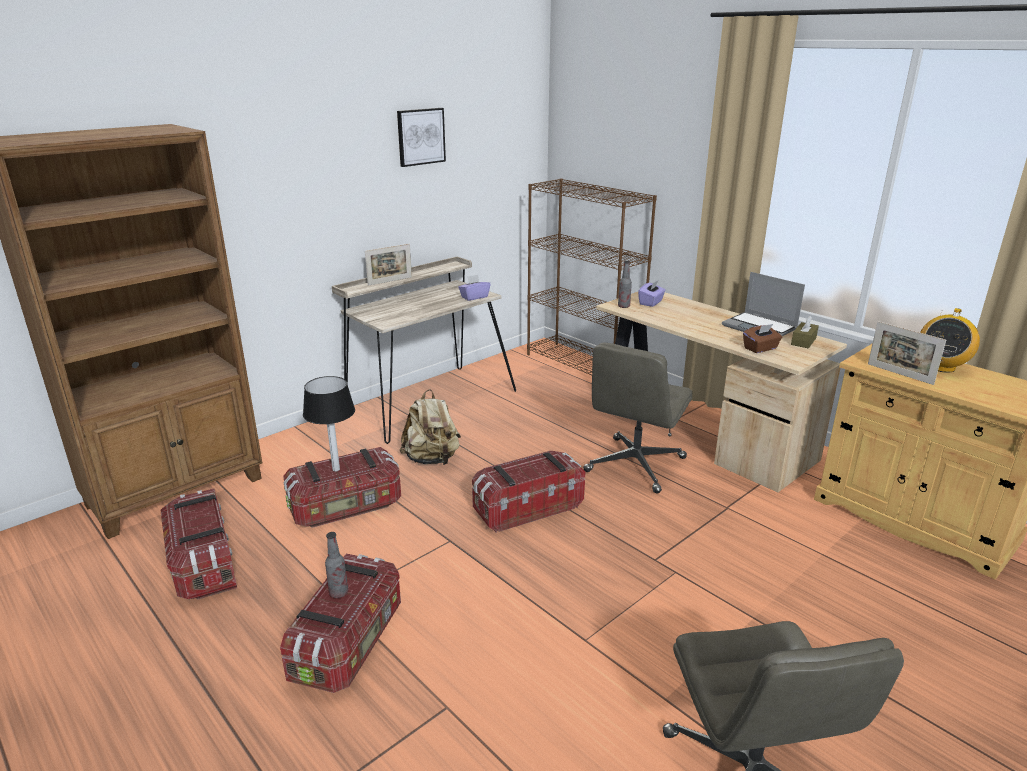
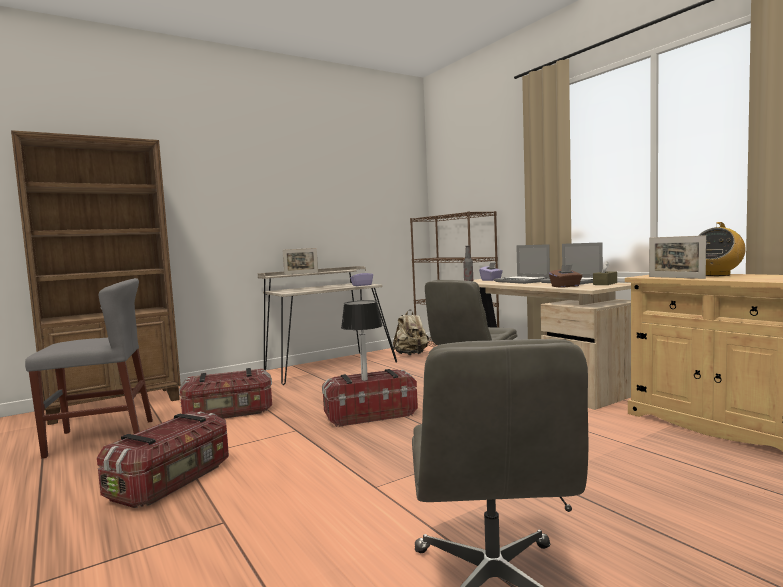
camera: 10 degrees right, 20 degrees down
(204, 564) = (101, 438): storage box -> grey chair
(336, 469) = (222, 378): table lamp -> table lamp (365, 380)
(338, 593) = (167, 430): bottle -> none
(420, 136) = (329, 181): picture -> none
(432, 459) = (311, 392): beige backpack -> beige backpack (411, 355)
(695, 315) = (522, 281): none -> laptop

